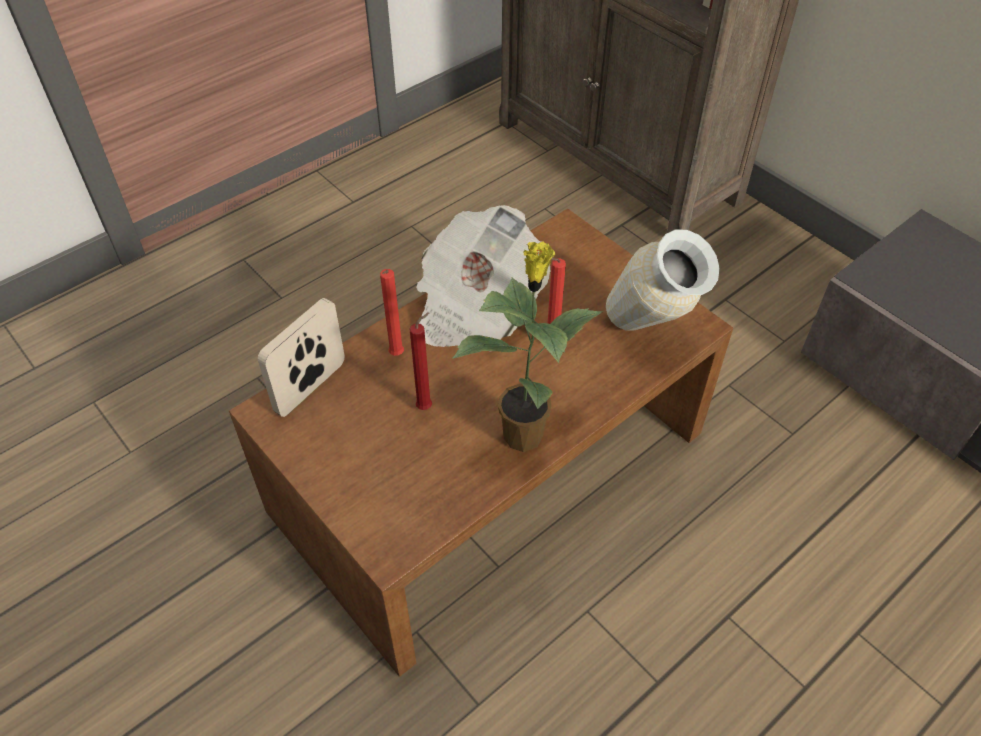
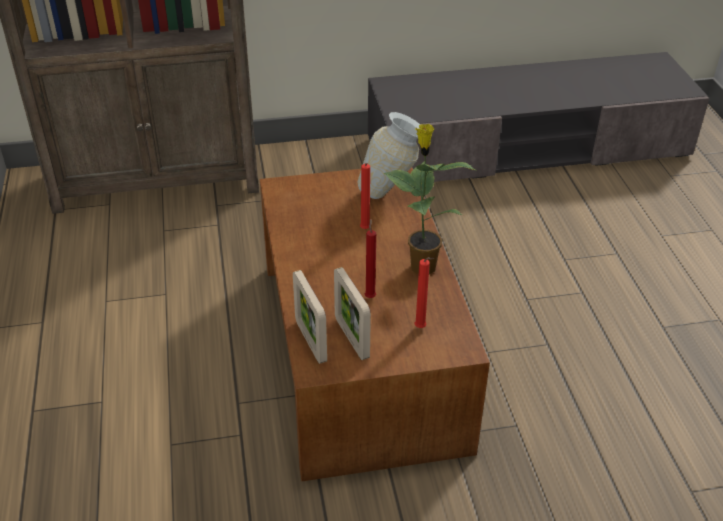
camera: 60 degrees left, 10 degrees down
(339, 423) = (351, 338): none -> picture frame
(396, 356) = (317, 294): red candle -> red candle (421, 328)
(476, 307) = (308, 246): newspaper -> none

